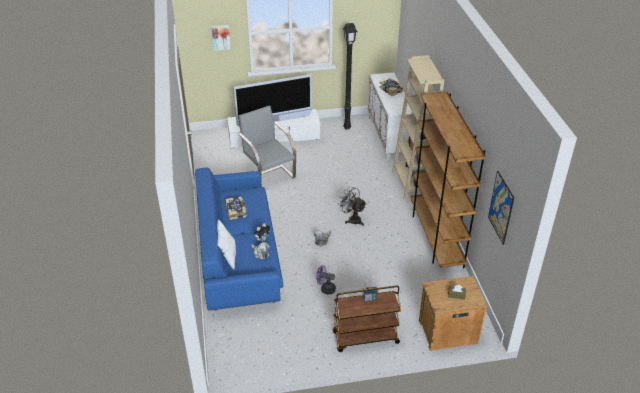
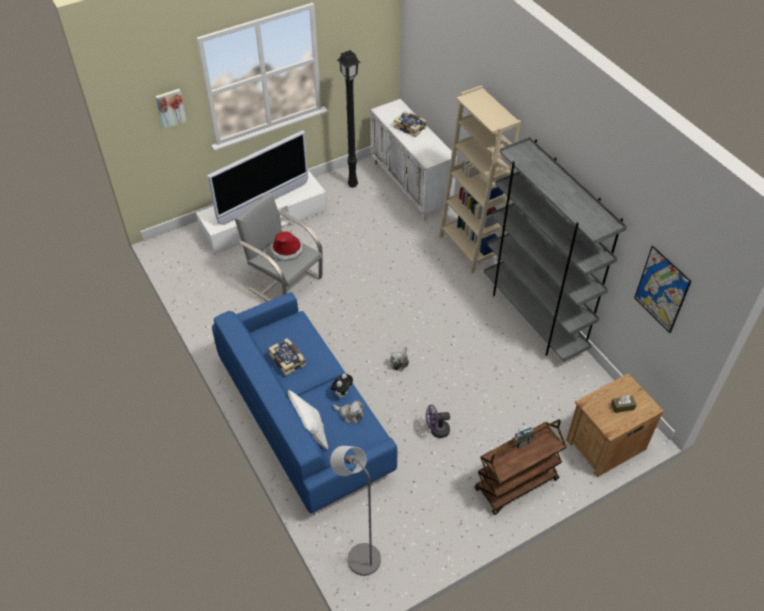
camera: 20 degrees left, 10 degrees up
(230, 348) = (359, 555): none -> grey floor lamp
(271, 148) = (287, 250): none -> hat
(352, 219) = (422, 320): grey fan -> none
(436, 237) = (534, 317): brown bookcase -> grey bookcase

